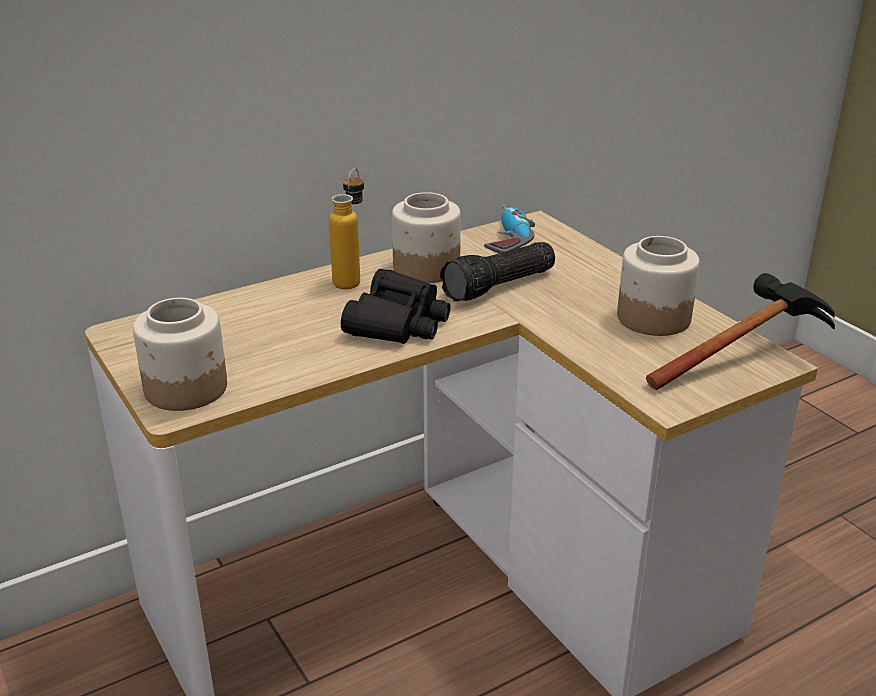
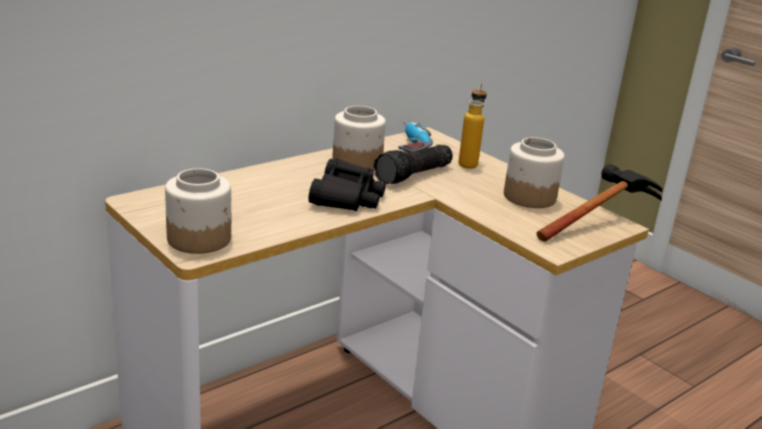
camera: 10 degrees left, 5 degrees down
(351, 279) = (303, 168): bottle -> bottle (469, 162)

